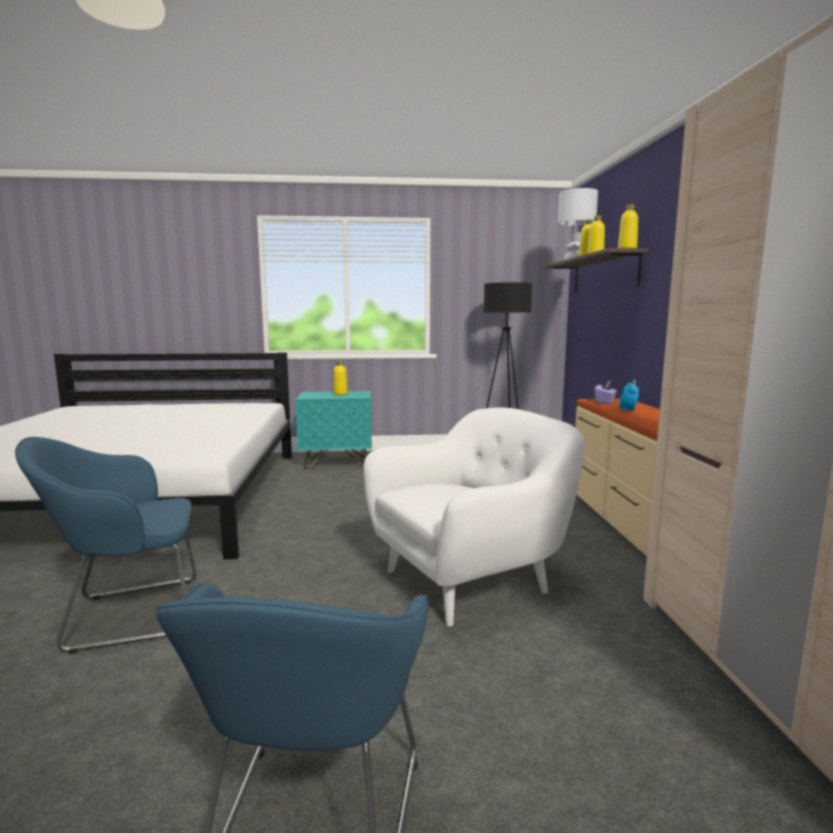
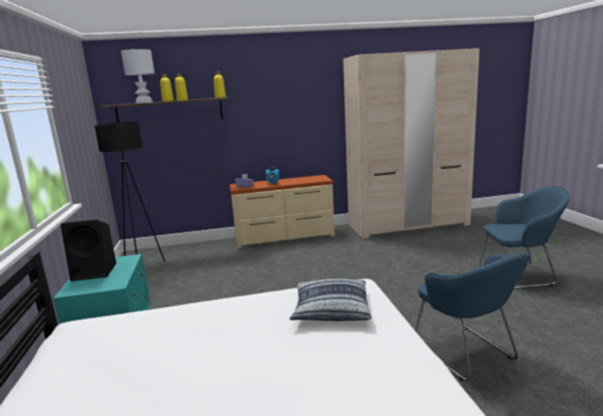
camera: 95 degrees left, 5 degrees up
(178, 446) = (331, 309): none -> pillow
(340, 393) = (95, 271): yellow bottle -> black speaker
(469, 579) = (363, 267): white armchair -> none

